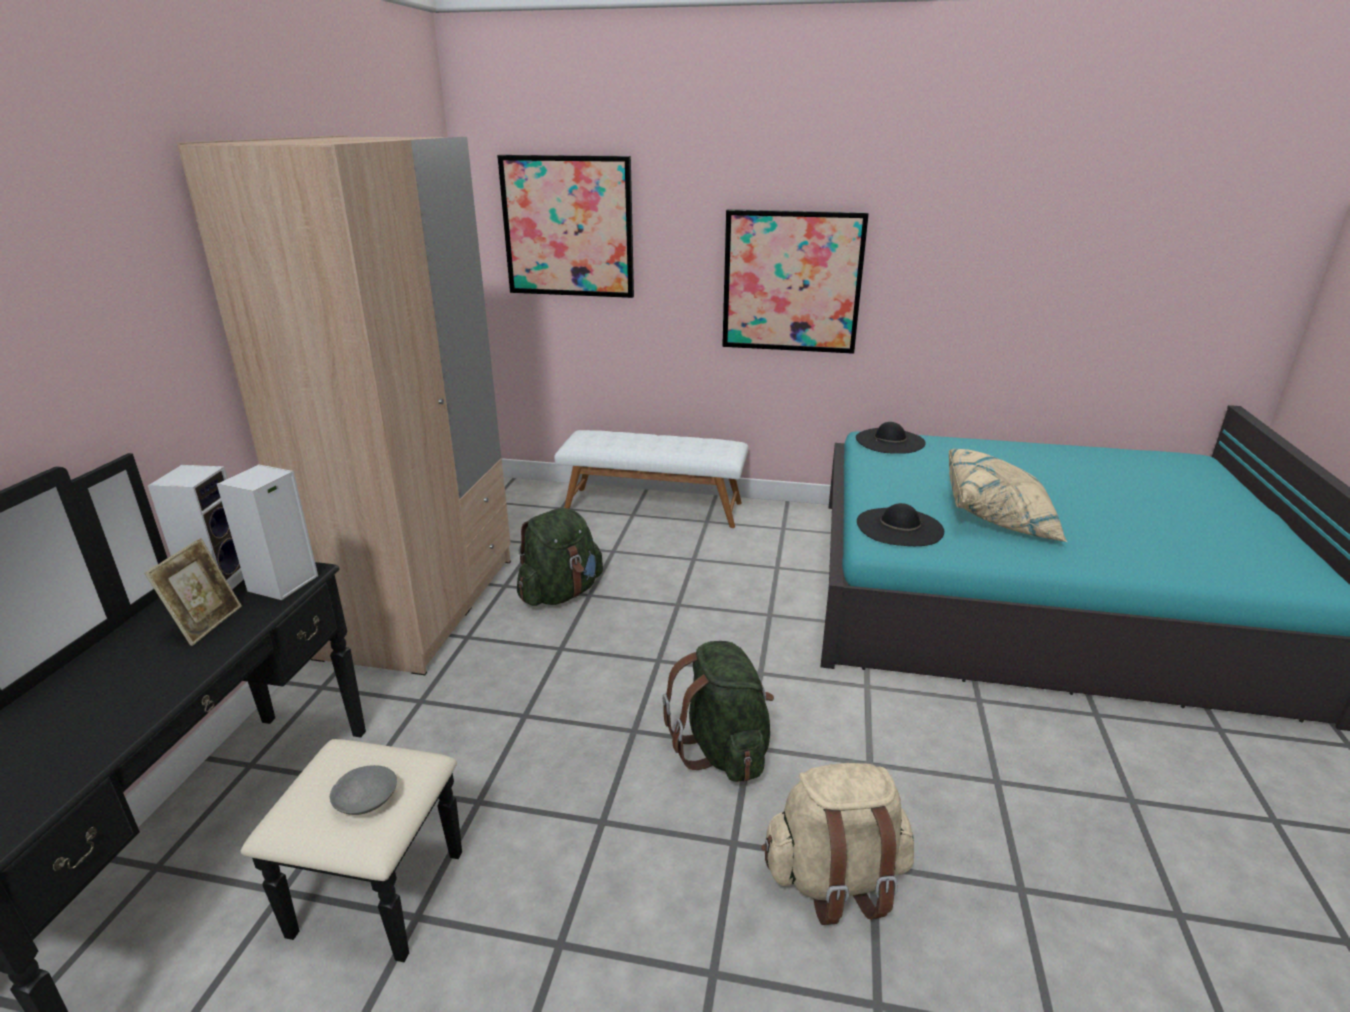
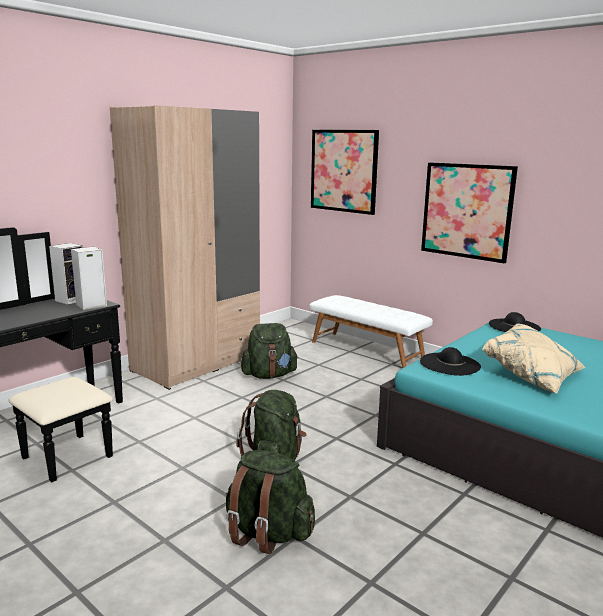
camera: 30 degrees right, 10 degrees down
(206, 624) = (49, 310): picture frame -> none
(366, 799) = (60, 395): grey bowl -> none
(835, 879) = (267, 533): beige backpack -> green backpack

